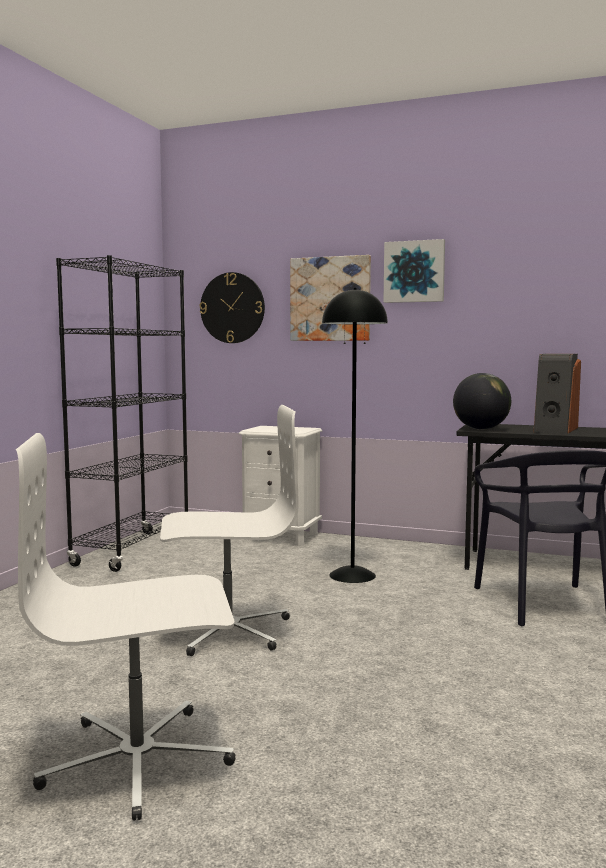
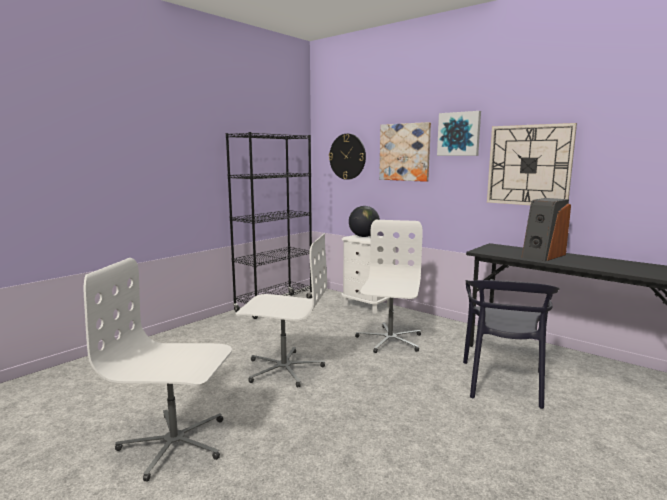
camera: 20 degrees right, 5 degrees up
(352, 575) = (389, 340): black floor lamp -> white office chair
(481, 429) = (487, 251): globe -> globe (364, 236)
(516, 313) = (529, 165): none -> wall clock

